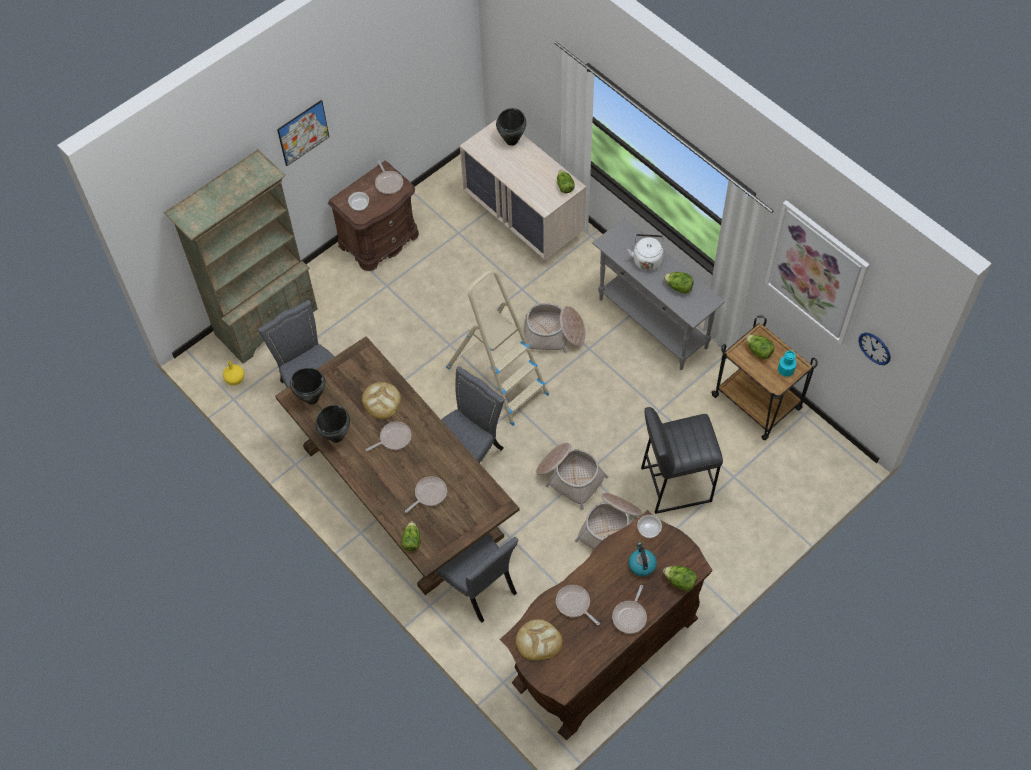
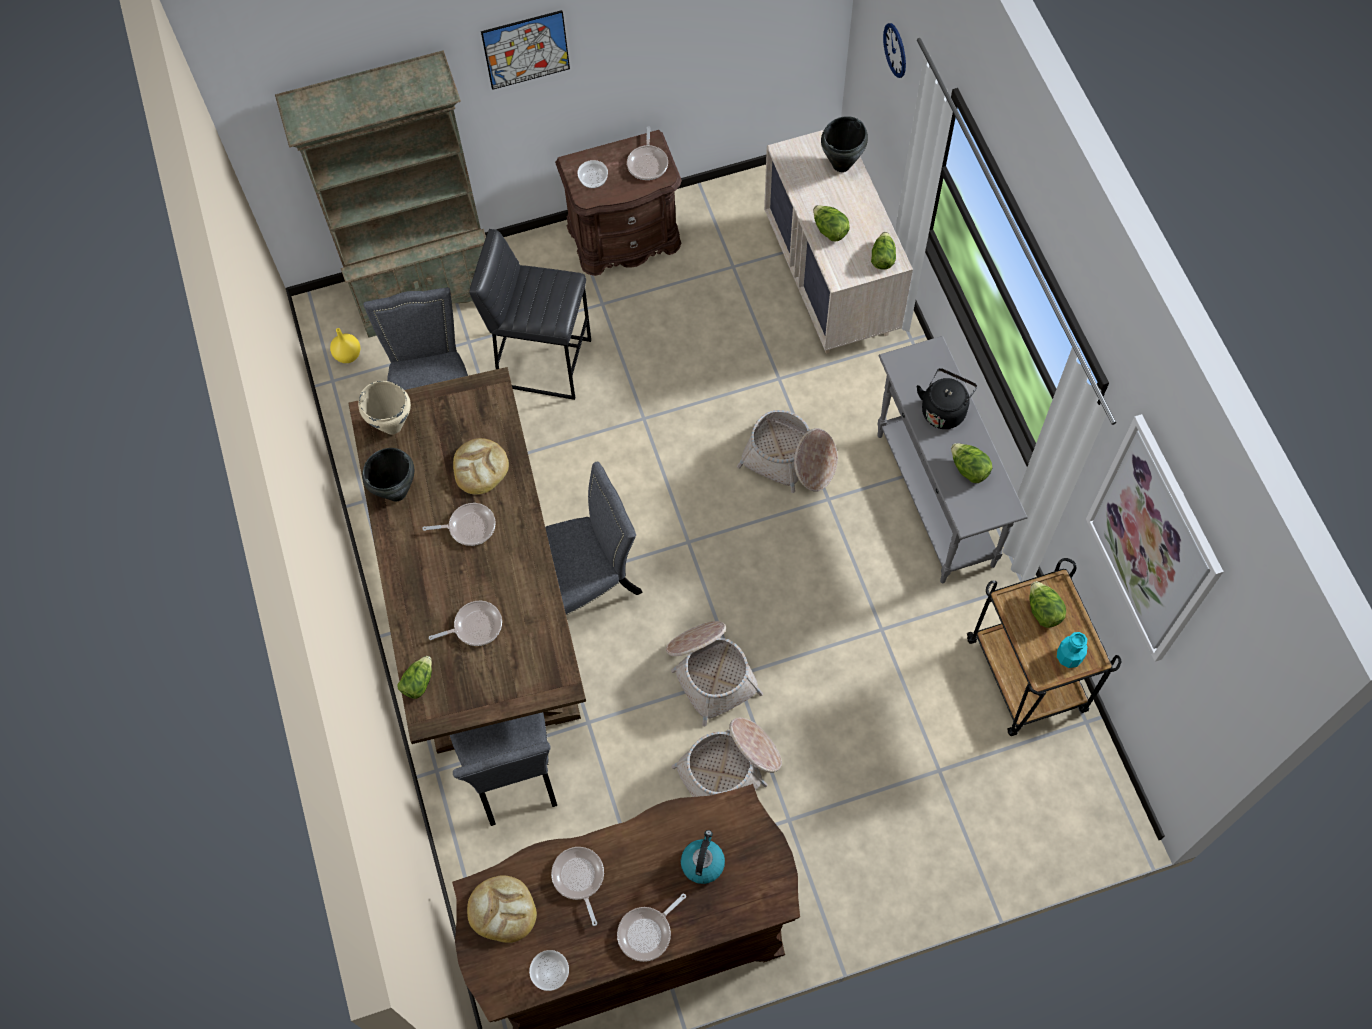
camera: 25 degrees right, 5 degrees up
(311, 398) = (392, 425): black cooking pot -> beige cooking pot
(497, 381) = (682, 495): beige step ladder -> none
(647, 259) = (944, 410): white kettle -> black kettle
(648, 529) = (739, 814): bowl -> bowl (550, 973)
(674, 484) = (849, 745): grey stool -> grey stool (543, 362)
(680, 582) = (743, 913): lettuce -> lettuce (829, 231)
(874, 348) = (1197, 692): wall clock -> wall clock (895, 50)

